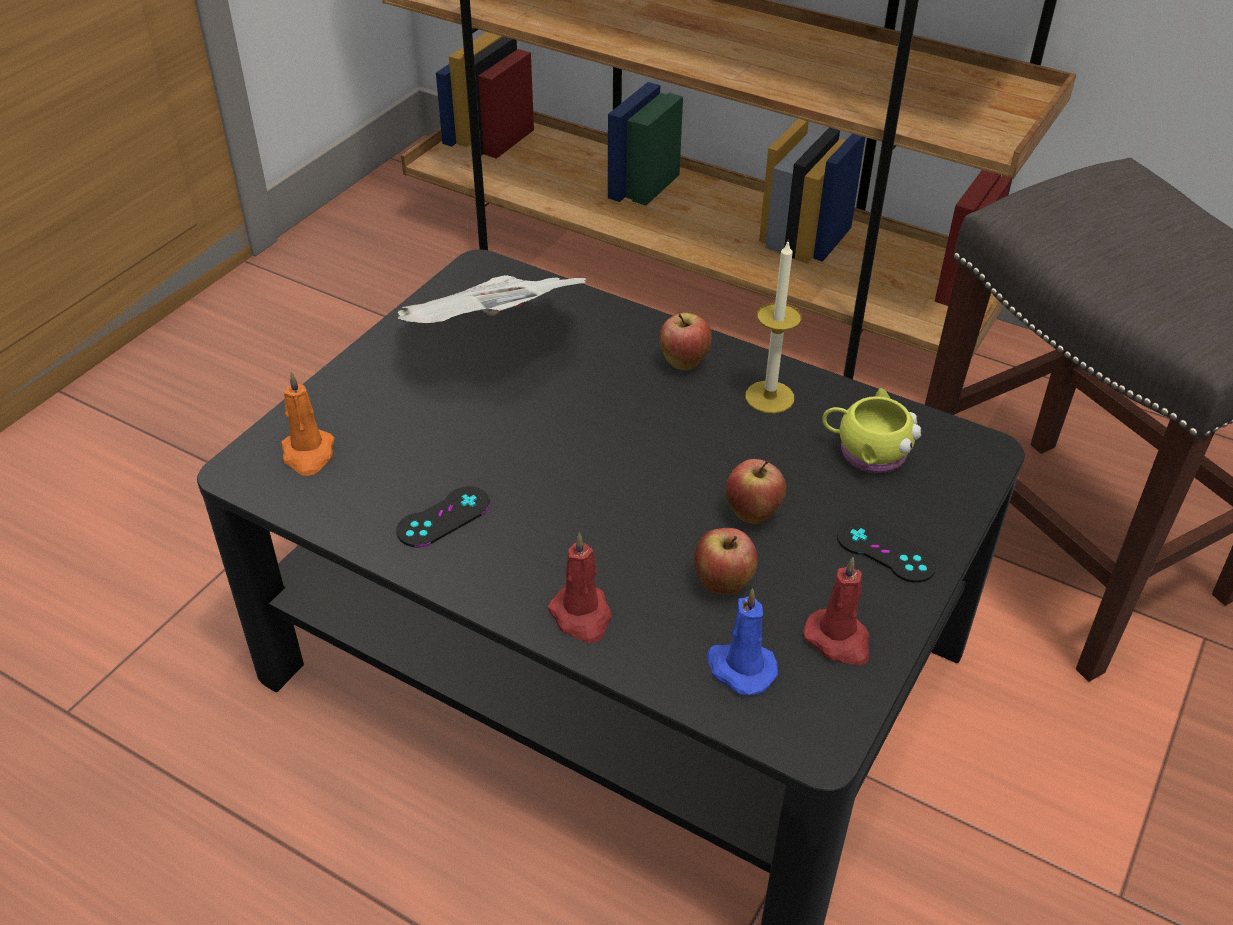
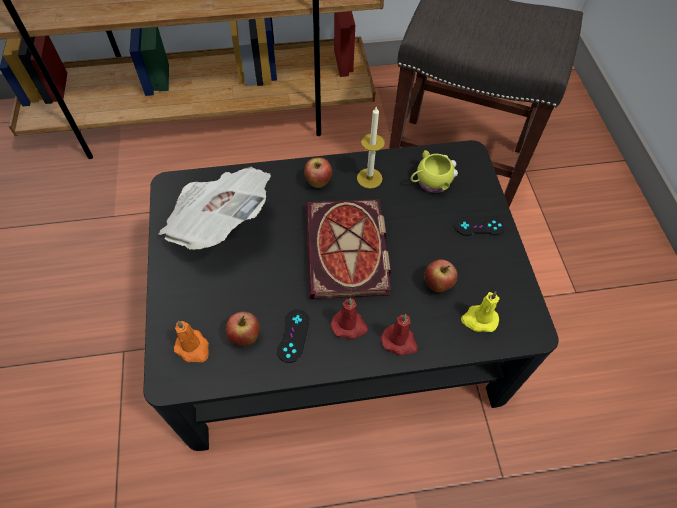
camera: 40 degrees left, 15 degrees up
(632, 469) = (349, 253): none -> book
(739, 668) = (479, 319): blue candle -> yellow candle
(752, 514) = (417, 242): apple -> apple (245, 337)
(839, 640) = (500, 279): red candle -> red candle (349, 326)

